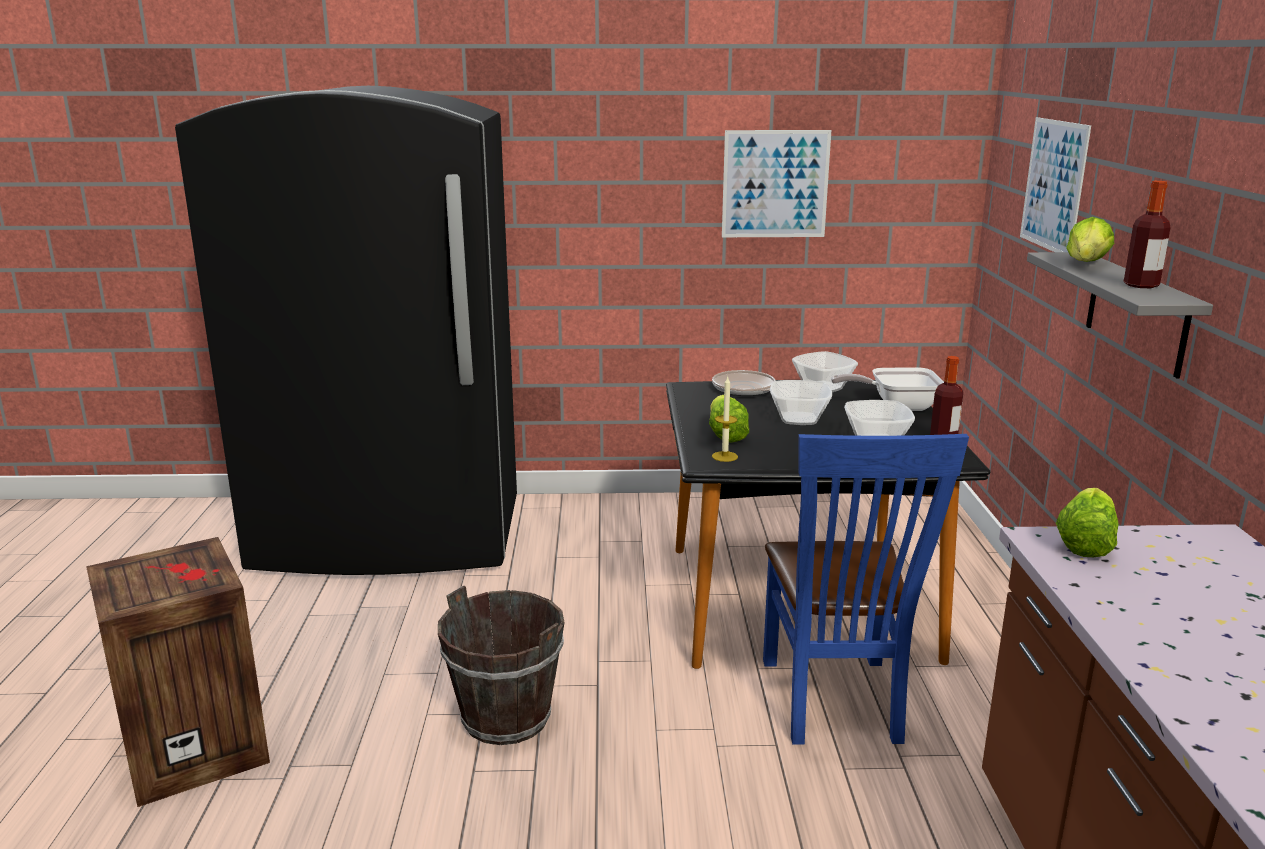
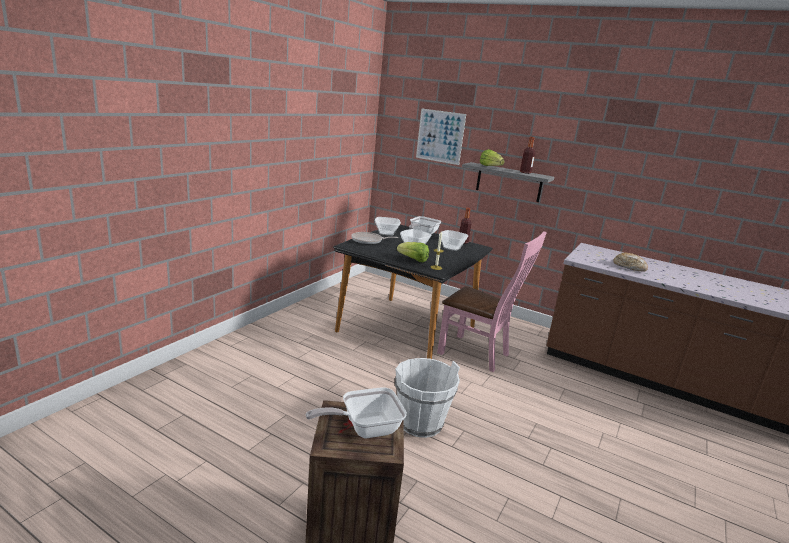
camera: 60 degrees left, 0 degrees up
(165, 578) = (364, 429): none -> frying pan
(390, 535) = (193, 392): black fridge -> none
(505, 718) = (420, 423): brown bucket -> white bucket
(775, 184) = (319, 138): picture -> none
(835, 705) = (478, 354): blue chair -> pink chair
(1085, 543) = (583, 257): lettuce -> none
(1166, 613) = (629, 267): none -> bread

